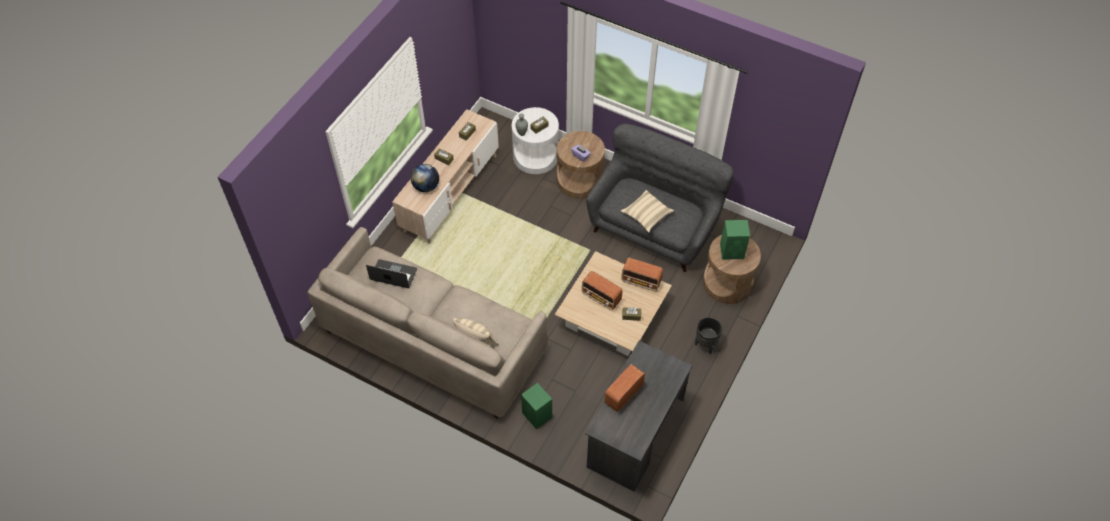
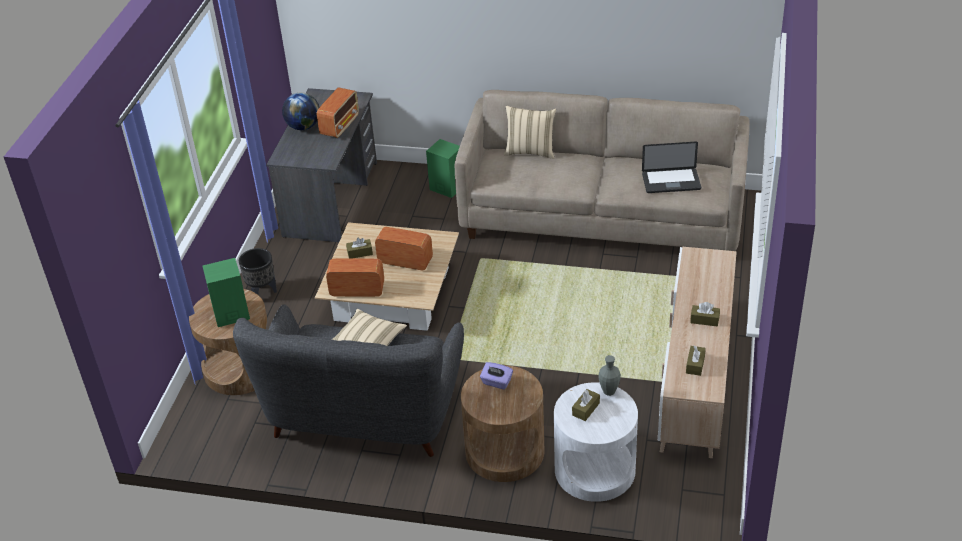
camera: 165 degrees right, 15 degrees down
(426, 187) = (703, 279): globe -> globe (303, 127)

